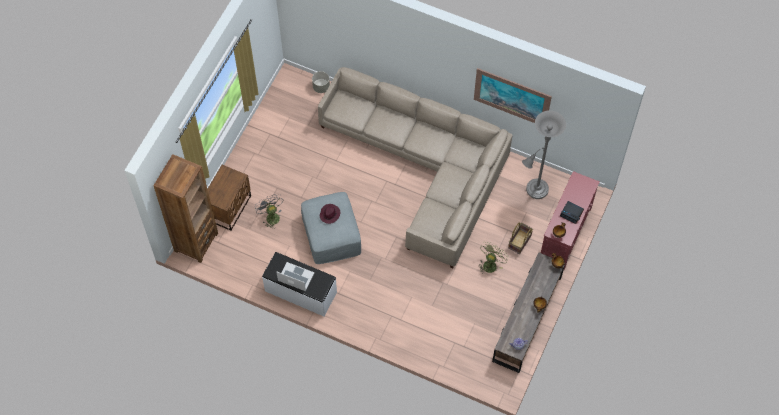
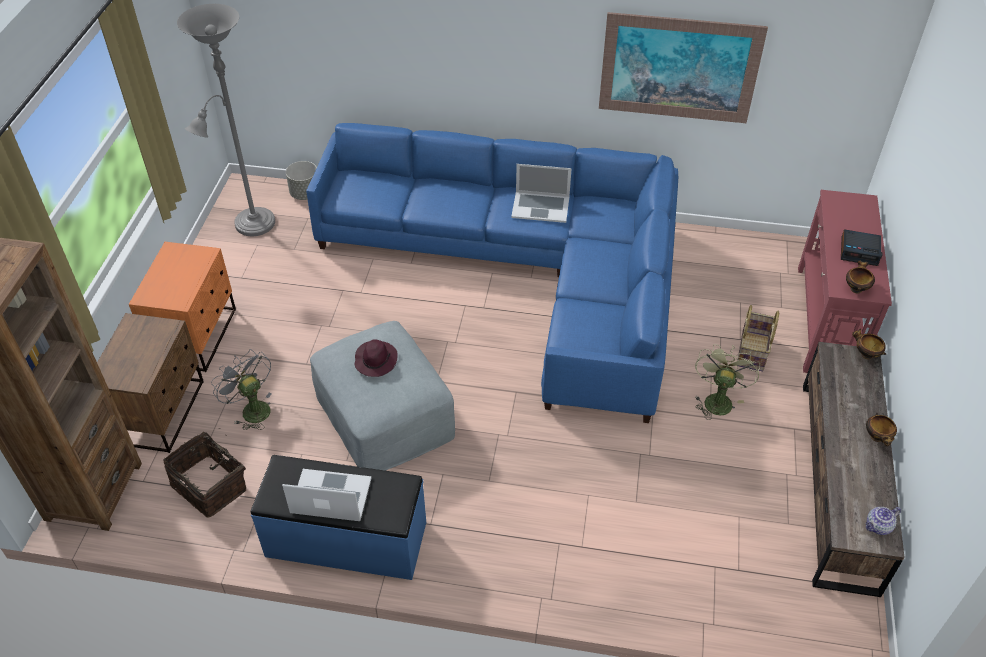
camera: 15 degrees left, 15 degrees down
(247, 251) = (211, 485): none -> basket
(251, 169) = (197, 336): none -> orange nightstand
(300, 292) = (346, 540): white bench -> blue bench
(424, 167) = (526, 271): beige sofa -> blue sofa
(435, 140) = (540, 207): none -> laptop
(535, 191) = (738, 268): grey floor lamp -> grey floor lamp (251, 226)

